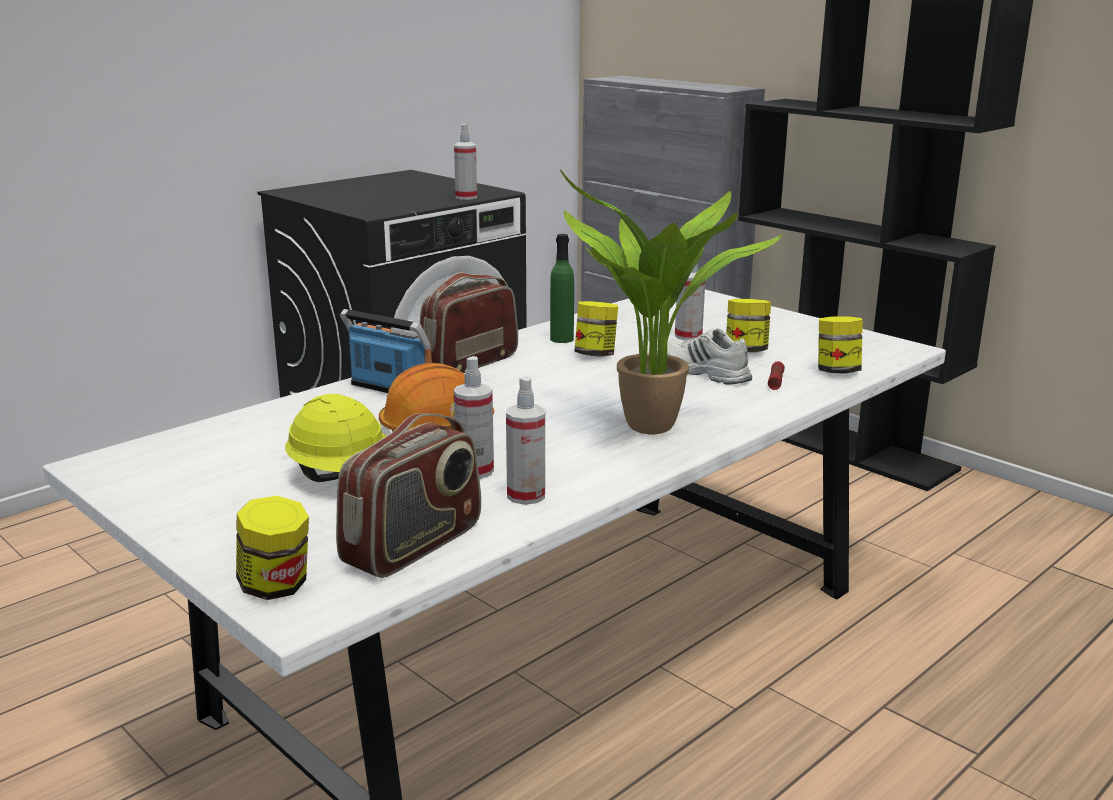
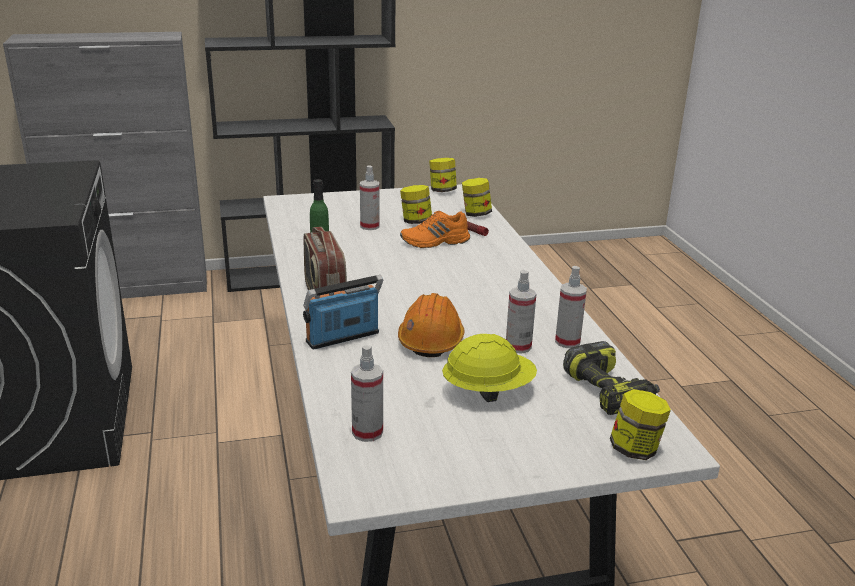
camera: 60 degrees left, 5 degrees up
(414, 545) = (609, 392): radio -> power drill
(466, 197) = (73, 178): spray bottle -> spray bottle (367, 432)
(595, 354) = (365, 259): jar -> jar (442, 190)
(651, 431) = (509, 282): potted plant -> none
(703, 372) = (435, 242): white shoe -> orange shoe

